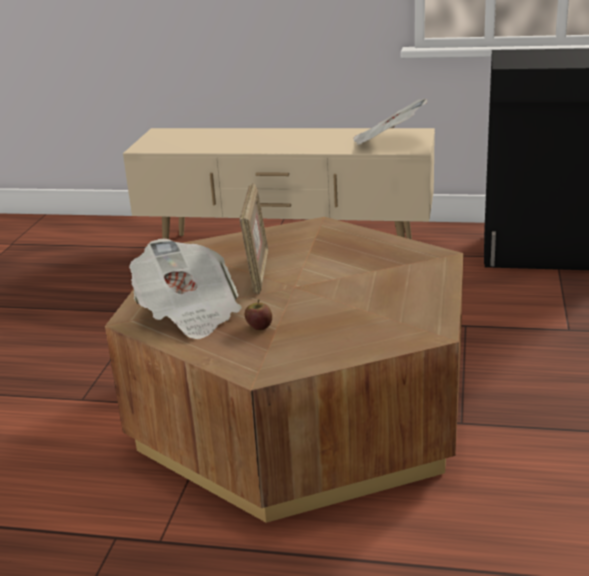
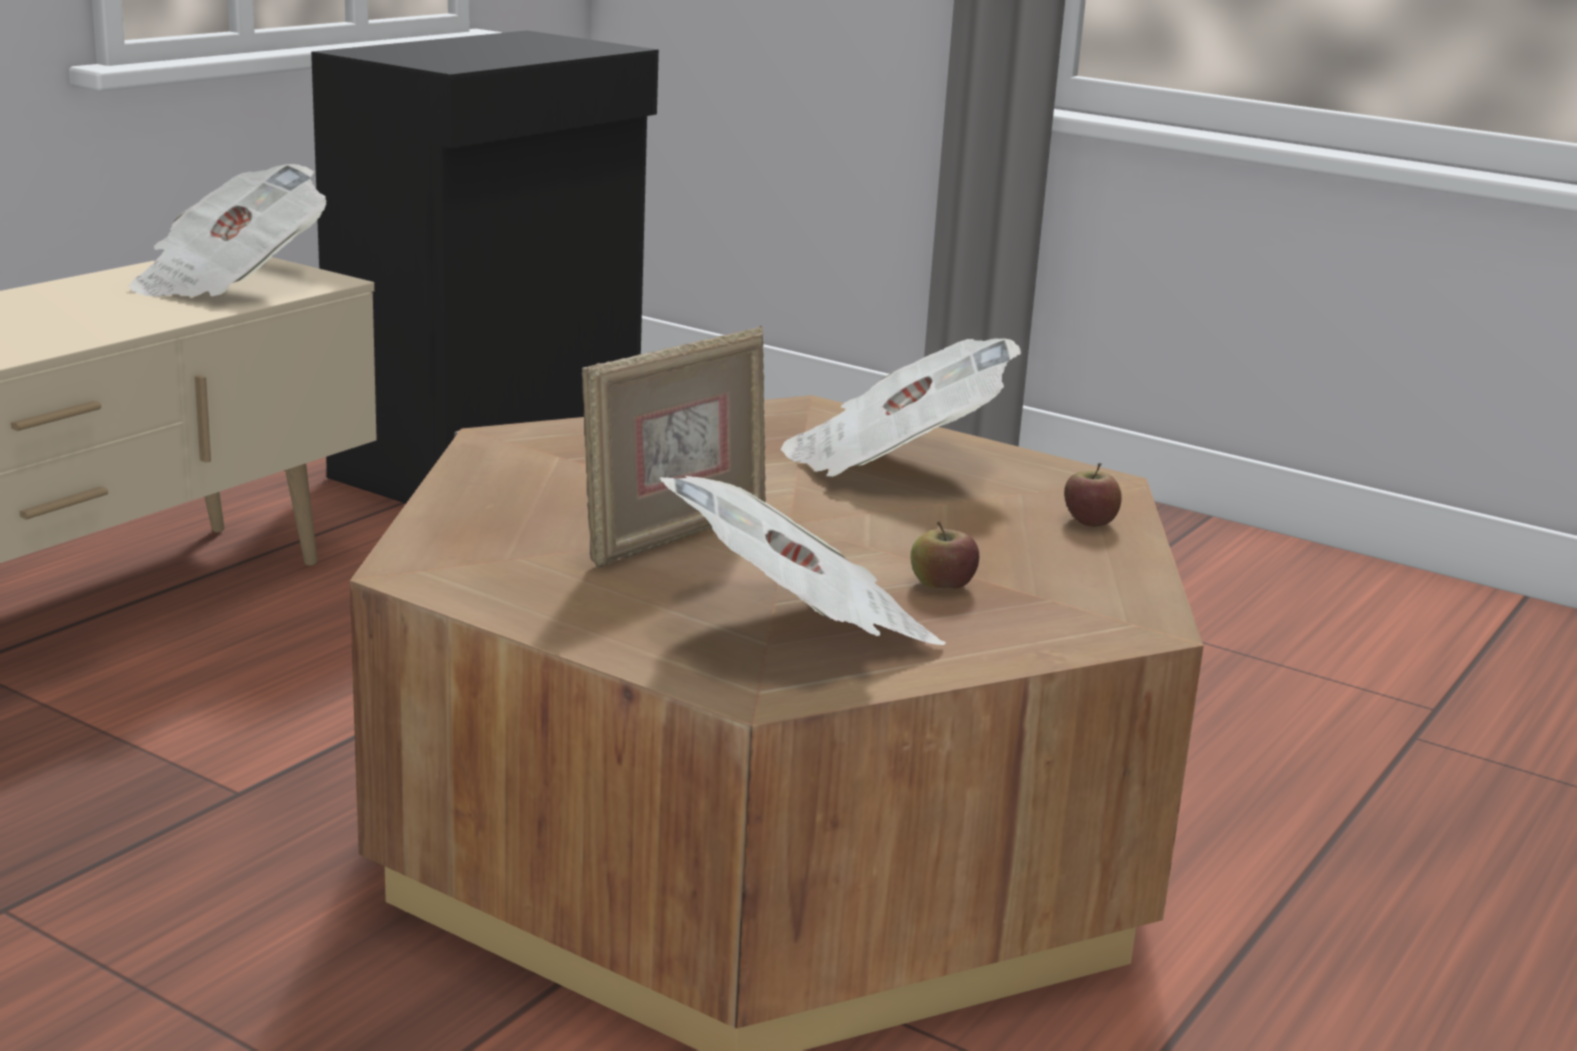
camera: 70 degrees left, 5 degrees down
(257, 273) = (675, 535): picture frame -> picture frame turned 105 degrees clockwise
(373, 340) = (1089, 521): none -> apple
(392, 287) = (892, 463): none -> newspaper

